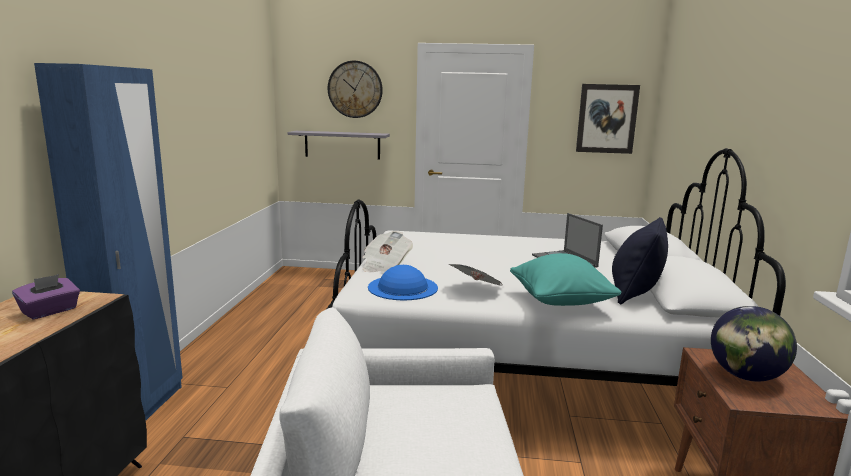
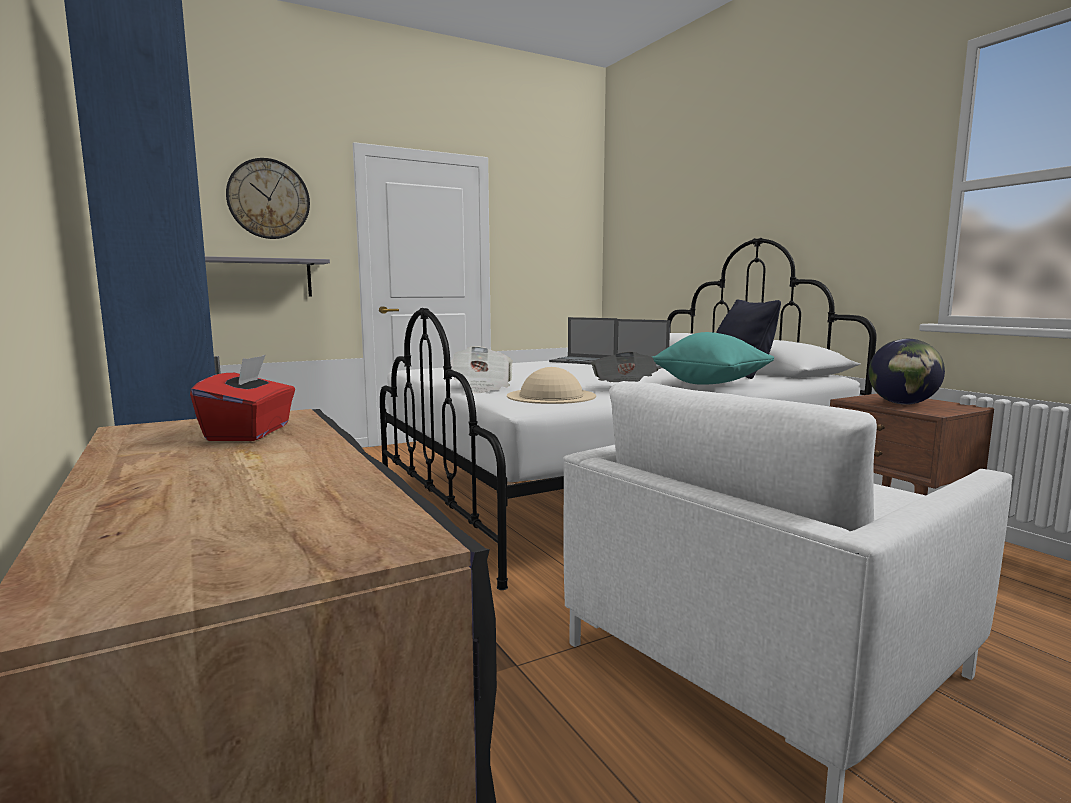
camera: 35 degrees left, 5 degrees down
(50, 311) = (250, 433): purple tissue box -> red tissue box
(403, 287) = (551, 396): blue hat -> beige hat
(545, 244) = (584, 361): none -> laptop
(607, 119) = (563, 242): picture -> none

